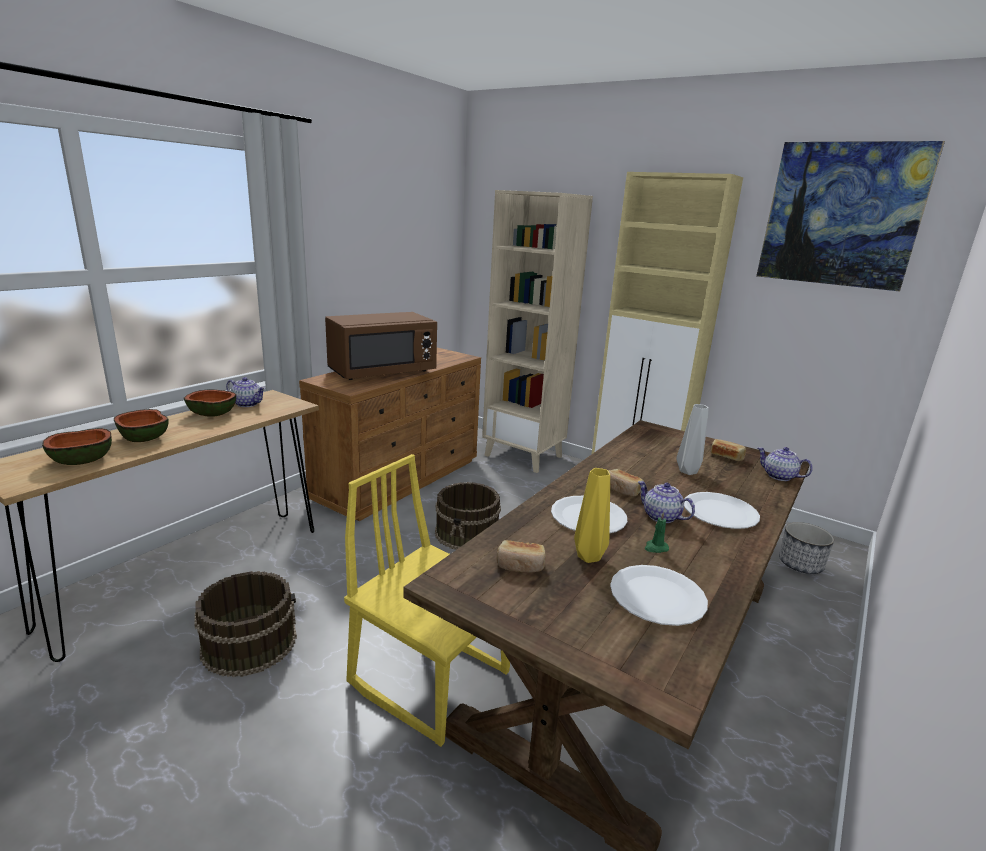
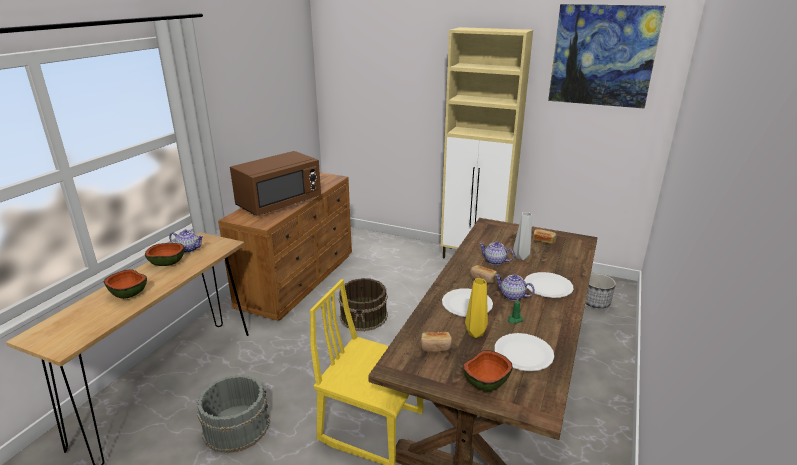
camera: 10 degrees left, 5 degrees up
(83, 460) = (95, 320): bowl -> bowl (486, 381)
(249, 642) = (236, 426): brown bucket -> grey bucket
(524, 456) = (387, 245): beige bookcase -> none
(778, 476) = (579, 251): teapot -> teapot (494, 261)

